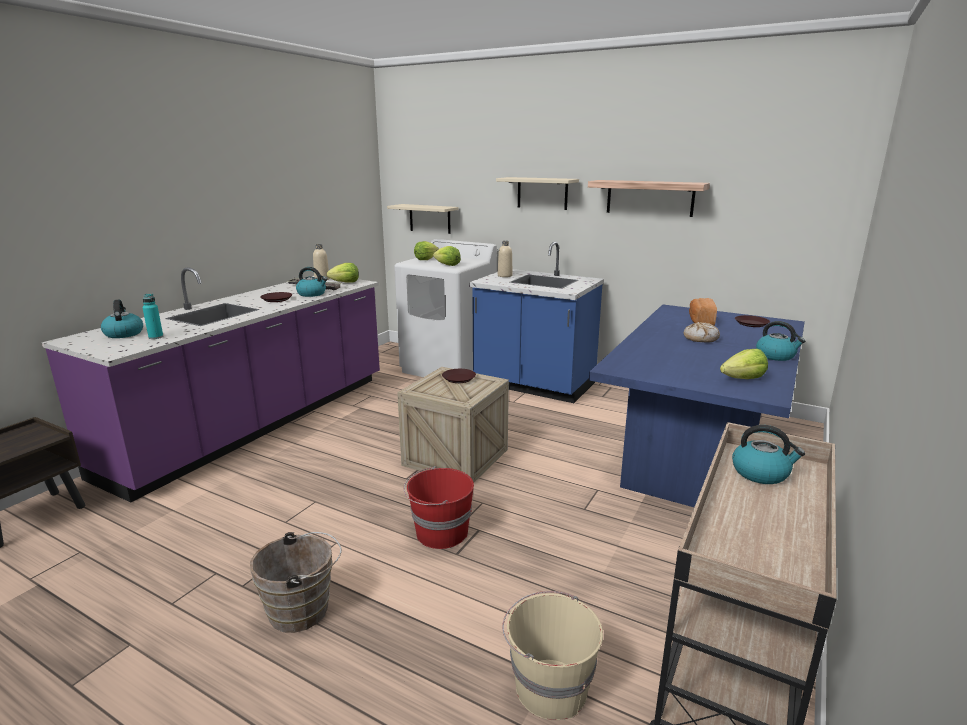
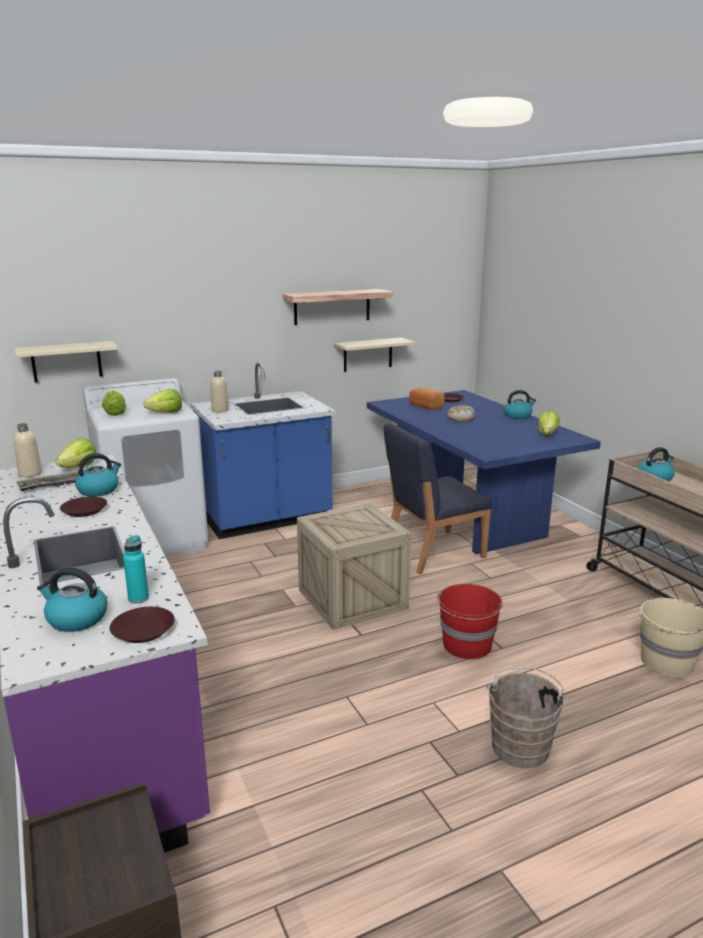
camera: 55 degrees left, 0 degrees up
(459, 379) = (340, 518): brown plate -> brown plate (144, 630)
(542, 193) = (223, 313): beige shelf -> beige shelf (368, 354)
(589, 464) = (432, 551): none -> blue chair

